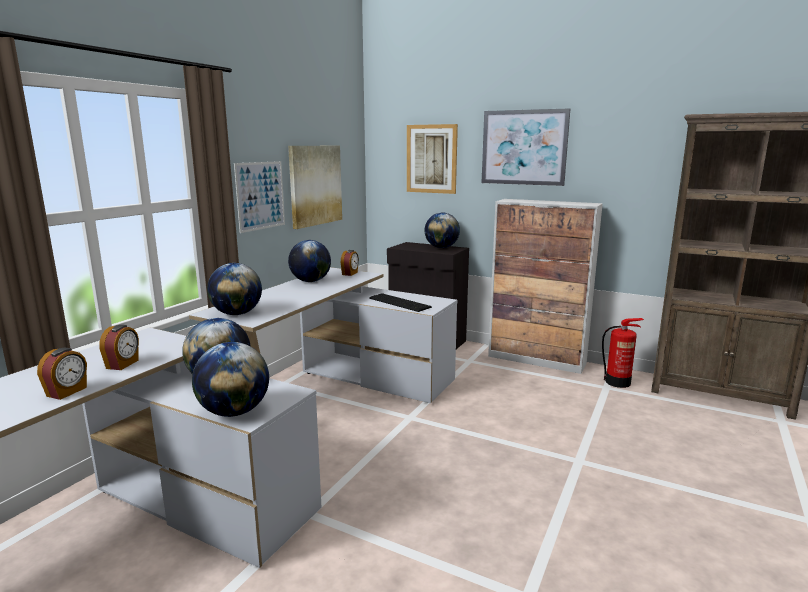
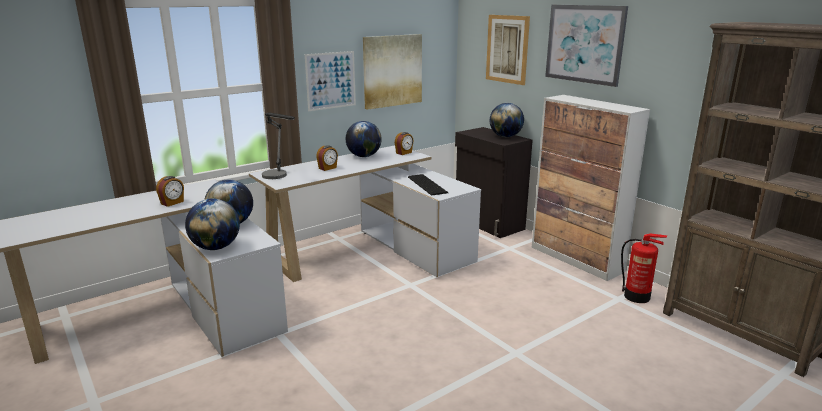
camera: 25 degrees right, 5 degrees up
(67, 392) = (128, 215): alarm clock -> alarm clock (328, 168)
(237, 314) = (278, 177): globe -> table lamp

